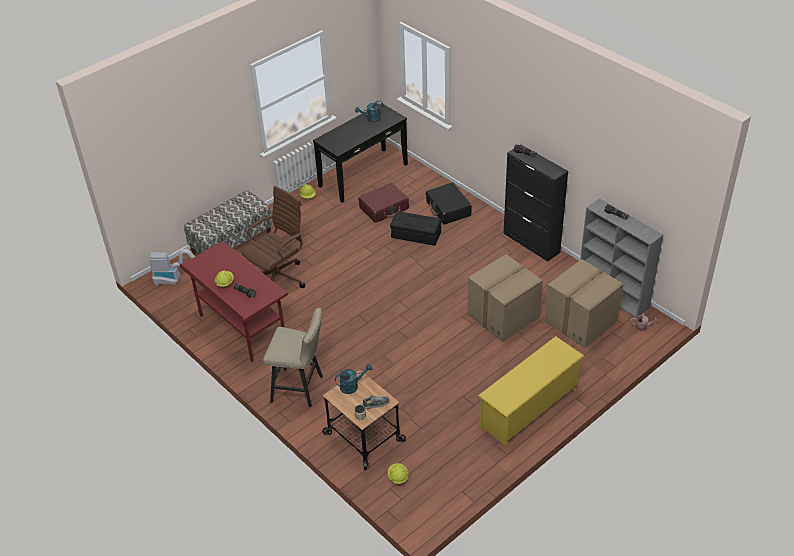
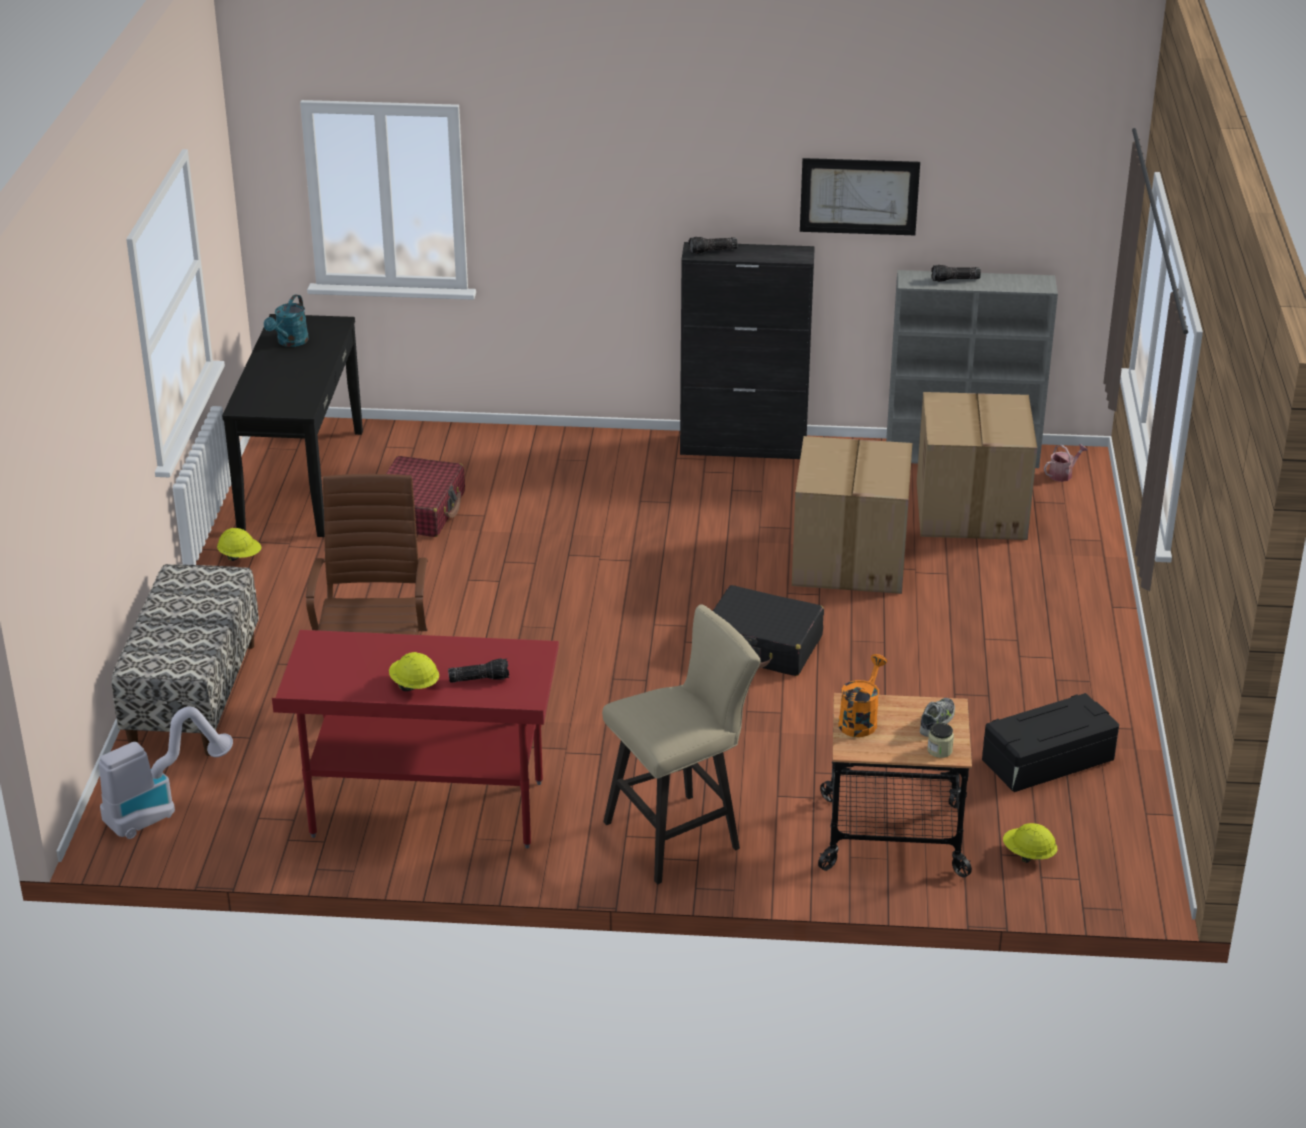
camera: 45 degrees left, 10 degrees down
(352, 386) = (860, 720): turquoise watering can -> orange watering can
(415, 235) = (536, 522): black storage box -> black storage box (1048, 762)
(448, 209) = (536, 462): black suitcase -> black suitcase (763, 645)
(529, 408) = (1070, 654): yellow shoe rack -> none
(589, 157) = (859, 196): none -> picture

